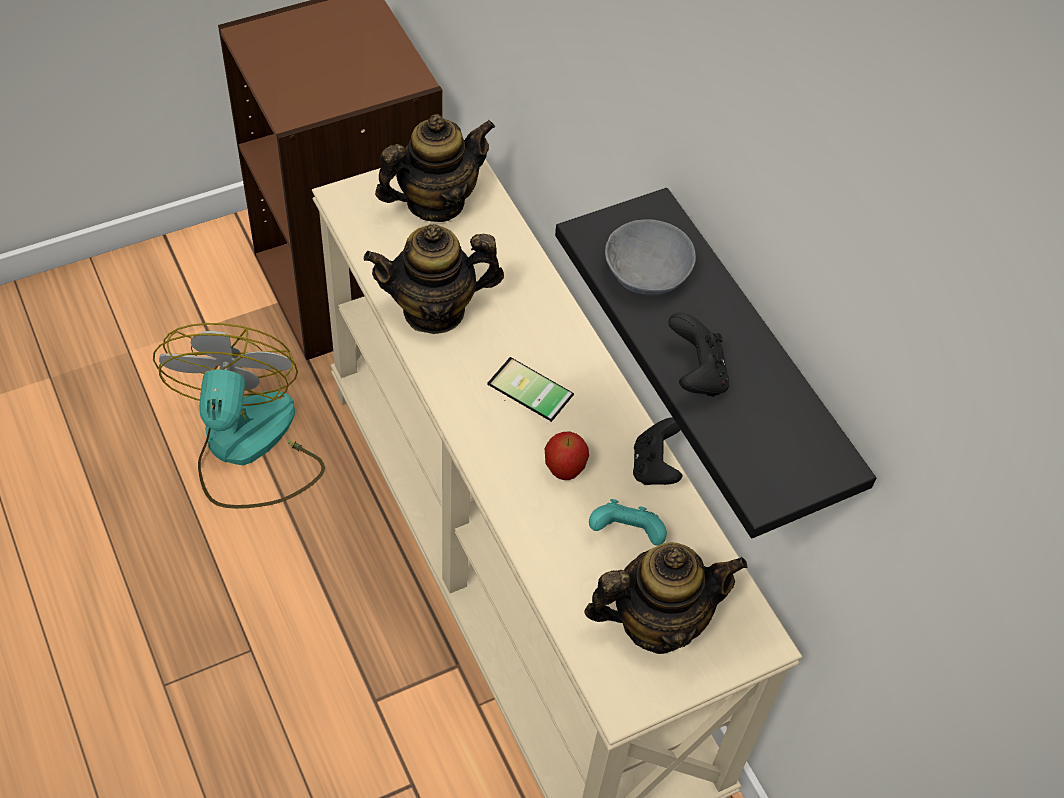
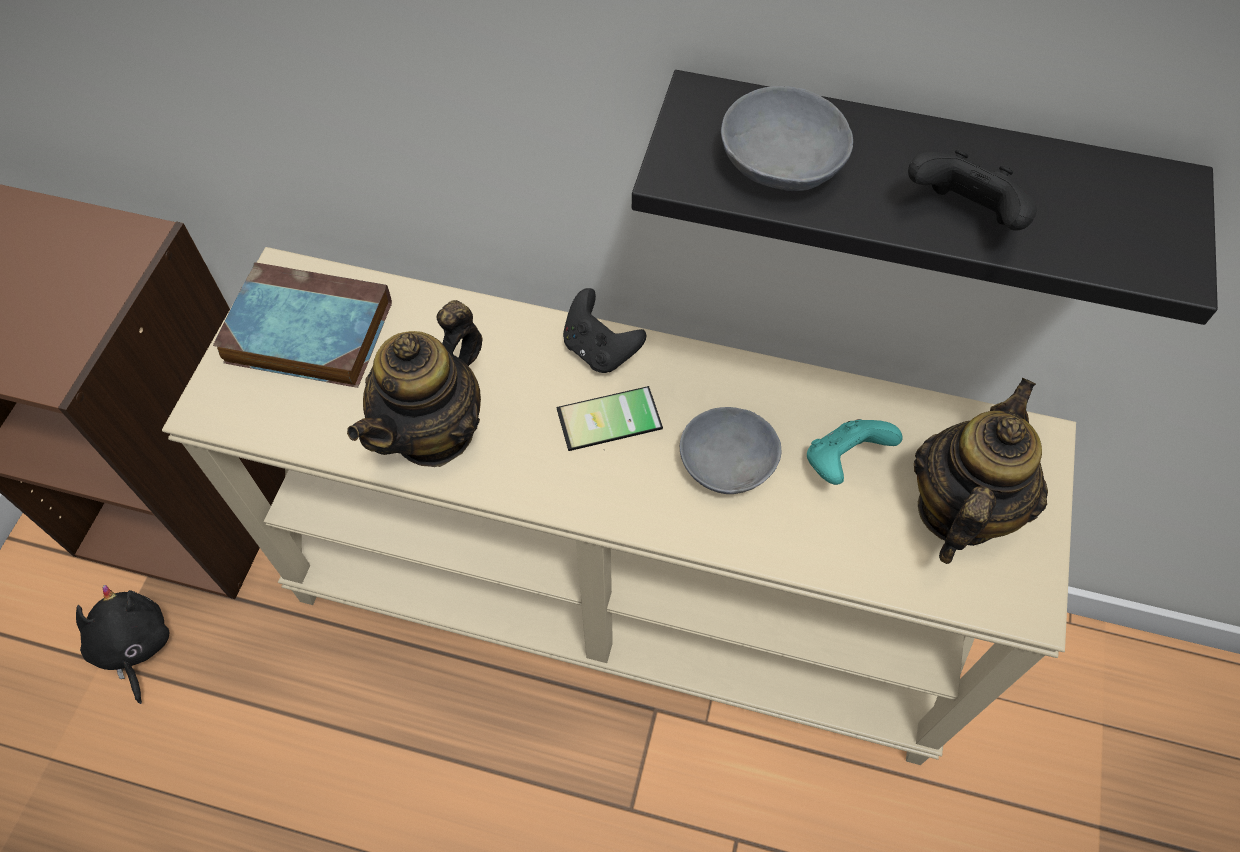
camera: 45 degrees left, 5 degrees up
(229, 334) = (134, 646): none -> black plush toy
(247, 448) = (273, 725): fan -> none
(435, 202) = (305, 333): teapot -> book
(564, 471) = (728, 460): apple -> grey bowl
(655, 467) = (787, 383): black game controller -> black game controller (600, 350)

